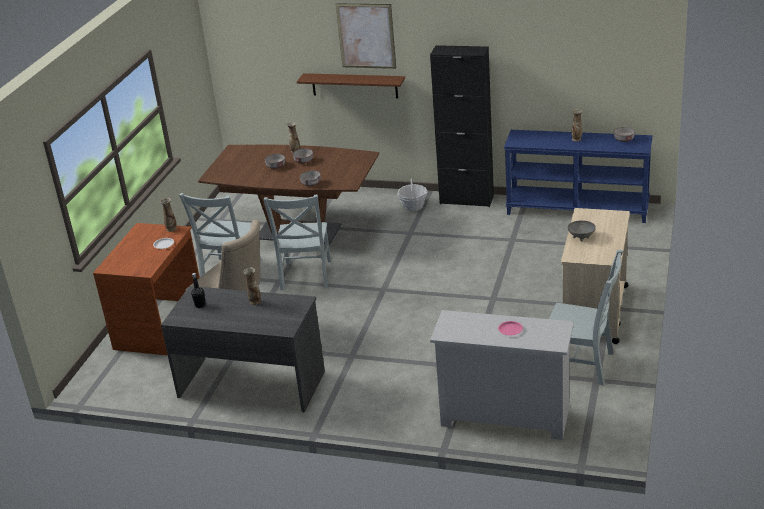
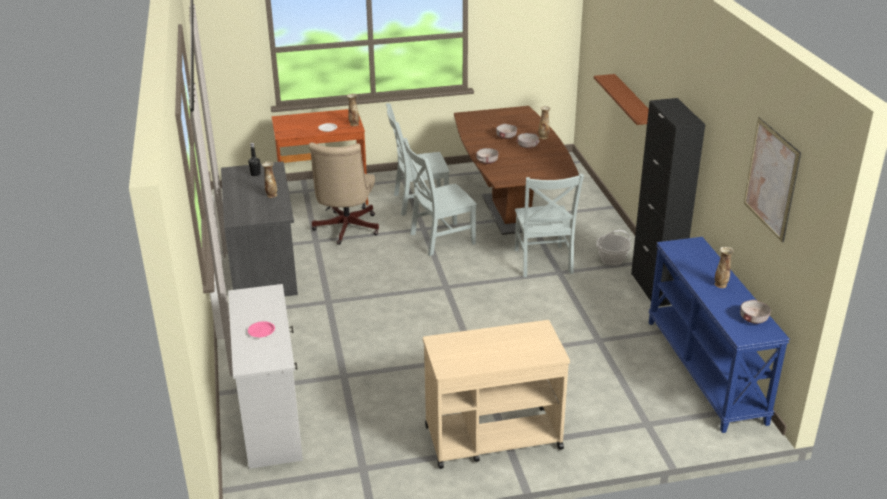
camera: 60 degrees right, 0 degrees up
(366, 36) = (648, 58): picture -> picture (771, 179)
(582, 237) = (484, 338): grey bowl -> none
(583, 365) = (385, 452): grey chair -> grey chair (543, 263)

